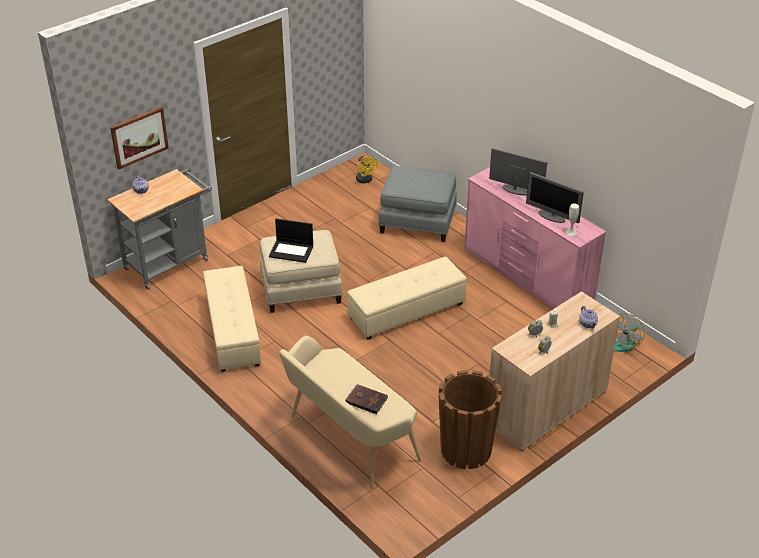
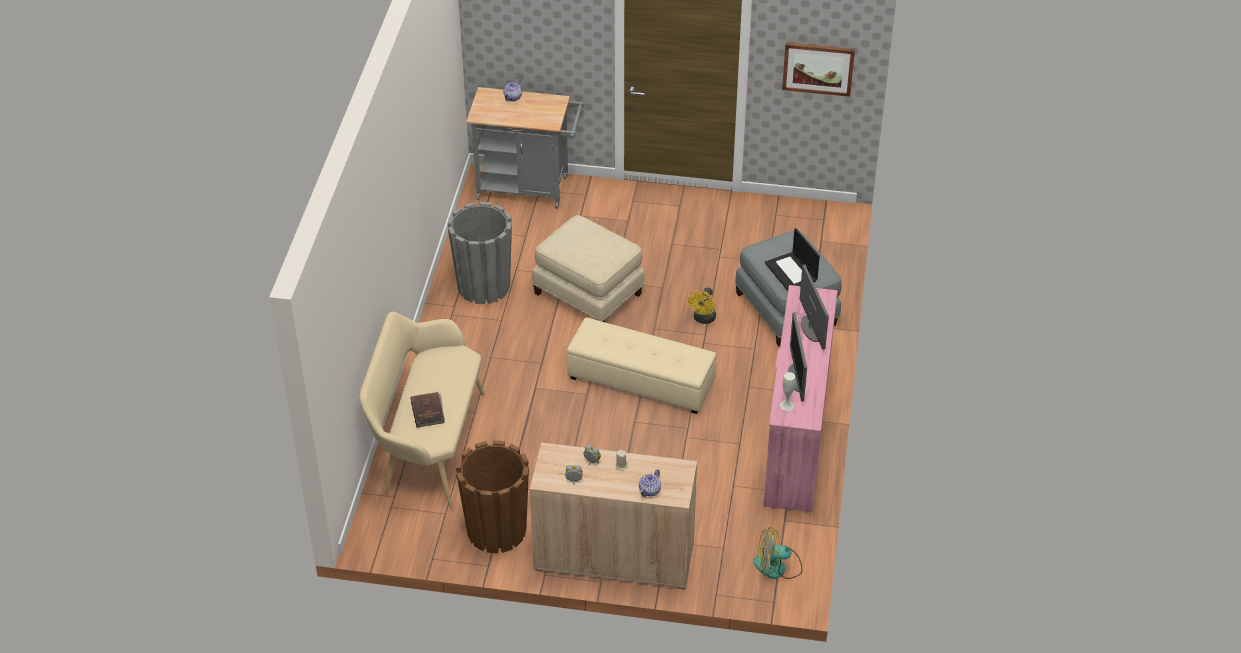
camera: 50 degrees right, 5 degrees up
(139, 137) = (528, 42): picture -> picture (818, 68)
(232, 331) = (483, 286): beige ottoman -> grey planter
(292, 251) = (576, 244): laptop -> laptop (791, 272)
(365, 180) = (807, 233): yellow fan -> yellow fan (703, 319)

